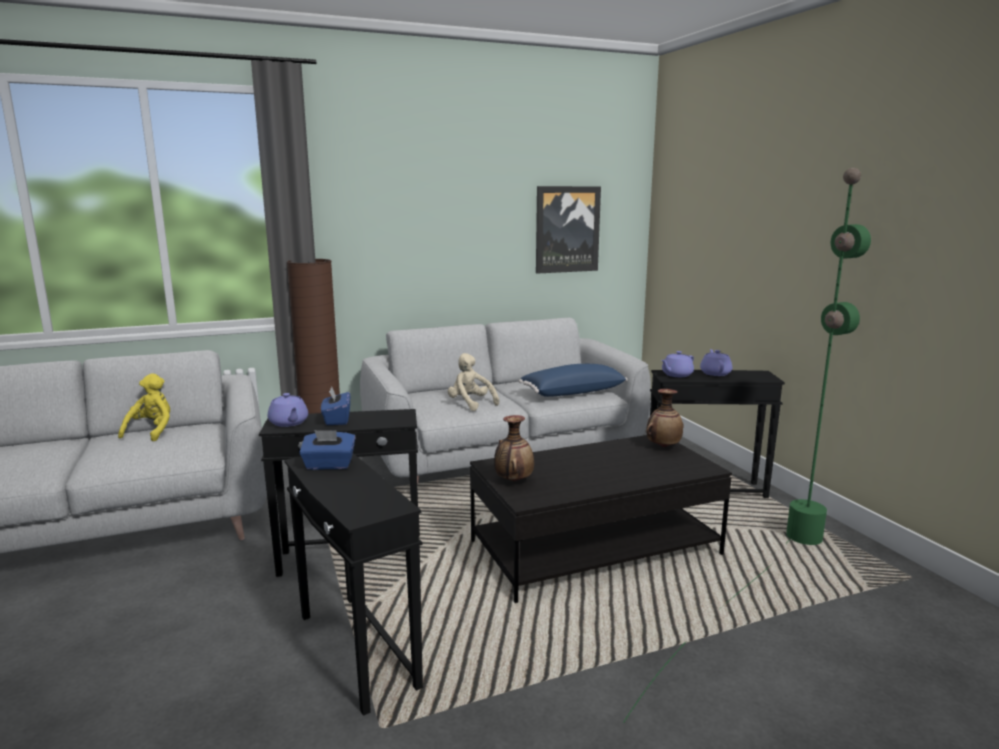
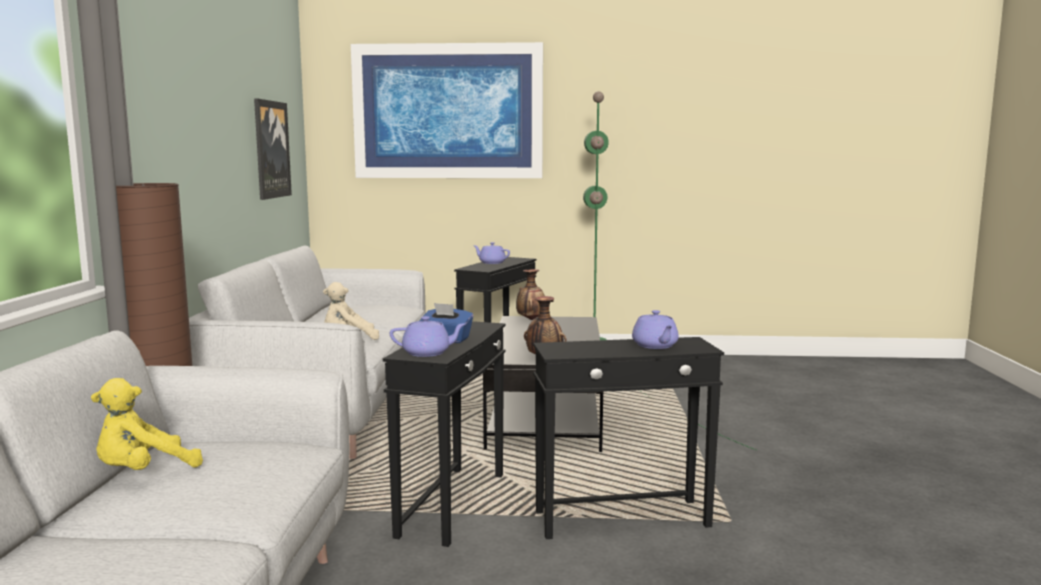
camera: 65 degrees left, 5 degrees down
(152, 431) = (144, 472): yellow plush toy -> yellow plush toy turned 75 degrees counterclockwise
(329, 465) = (579, 348): blue tissue box -> none
(572, 392) = (383, 311): blue pillow -> none
(676, 375) = (480, 268): purple teapot -> purple teapot (655, 346)
(746, 192) = (448, 111): none -> picture

